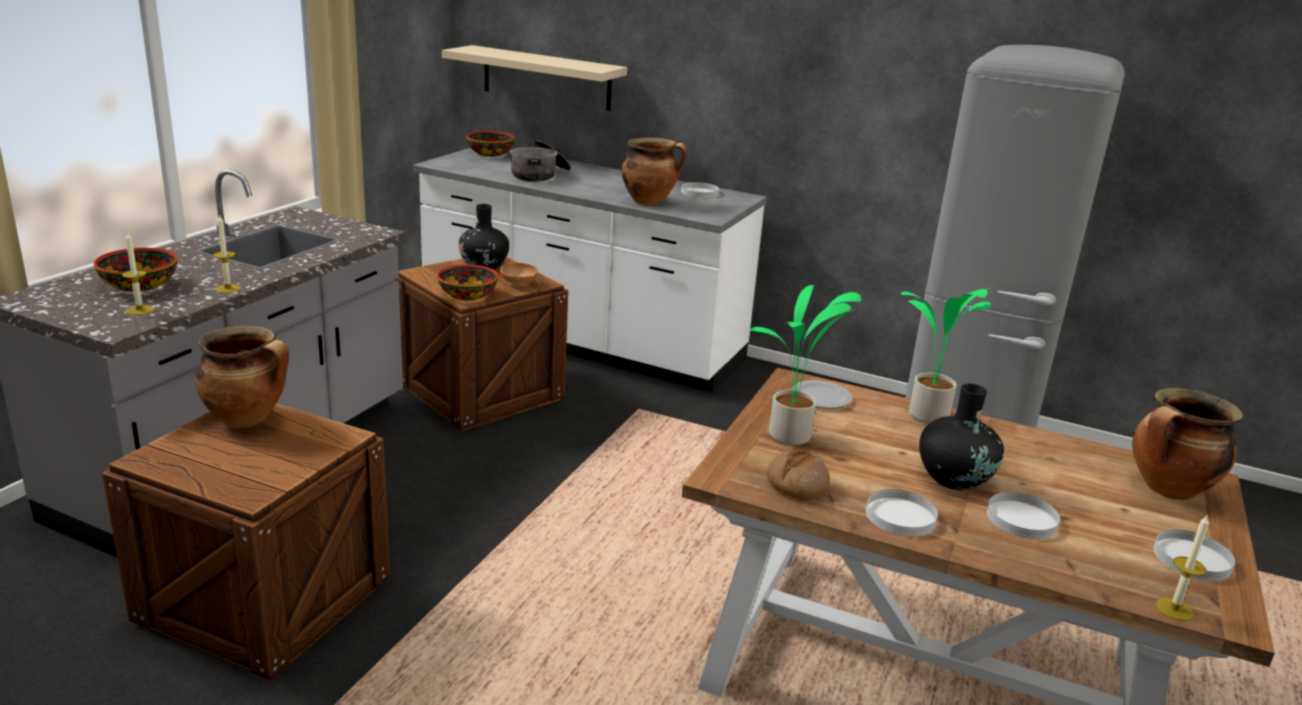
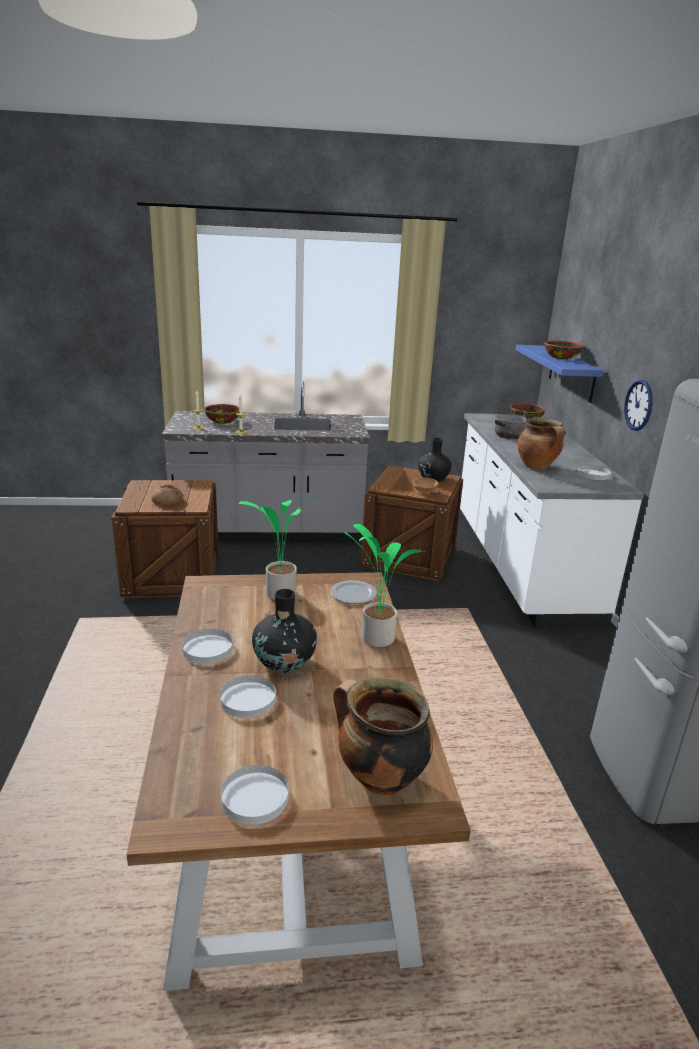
camera: 60 degrees right, 0 degrees up
(248, 419) = (191, 487): cooking pot -> none
(467, 295) = (386, 486): bowl -> bowl (561, 357)
(546, 78) = (571, 373): beige shelf -> blue shelf
(719, 100) = (638, 405): none -> wall clock
(796, 484) = (217, 607): bread -> bread (167, 500)
(1174, 609) = (162, 789): candle -> none

